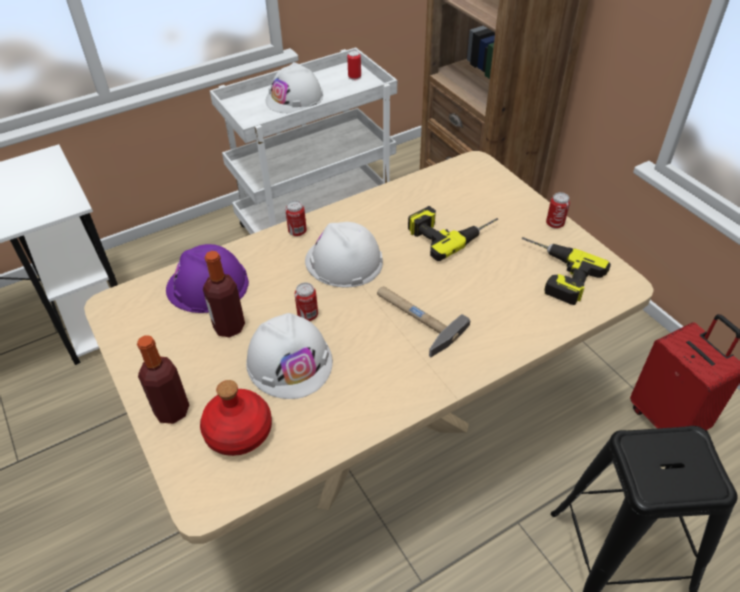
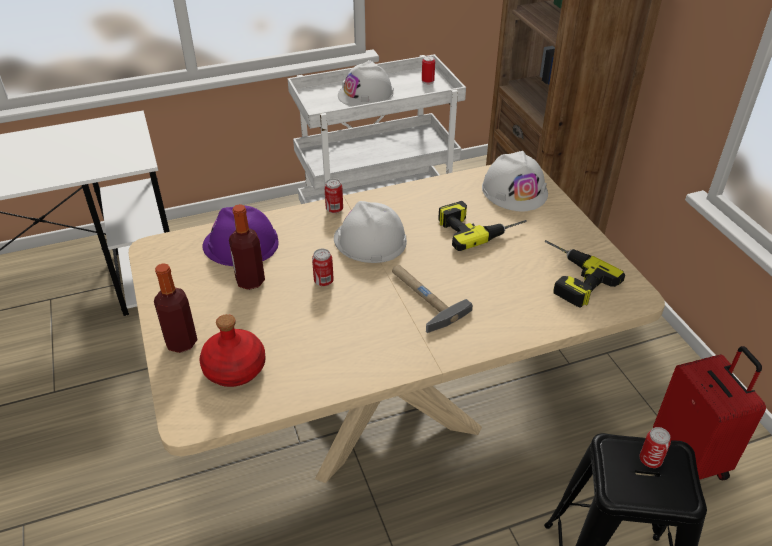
camera: 10 degrees right, 5 degrees down
(289, 362) = (296, 318): white hard hat -> white hard hat (514, 190)
(555, 224) = (583, 233): can -> can (650, 460)

